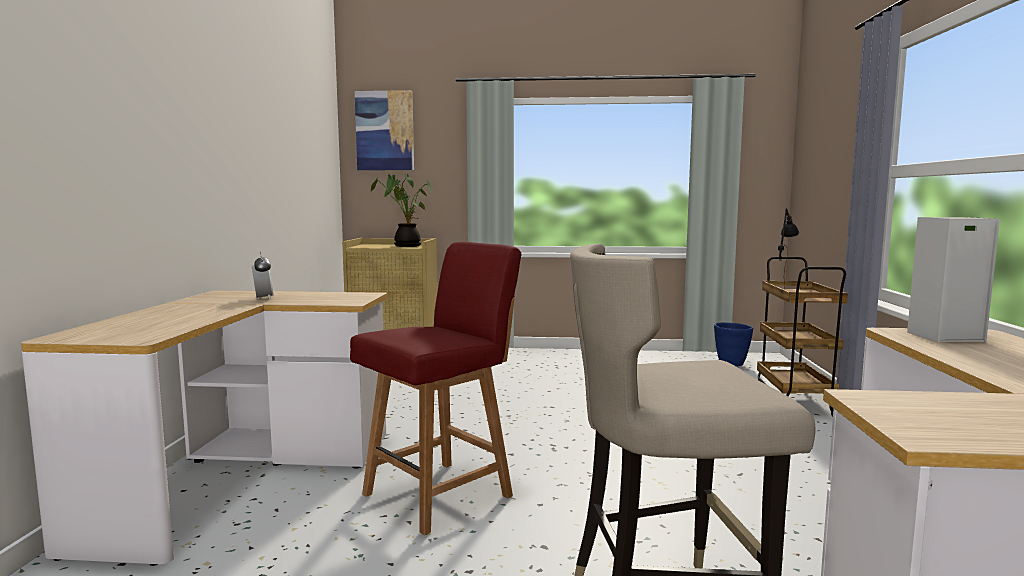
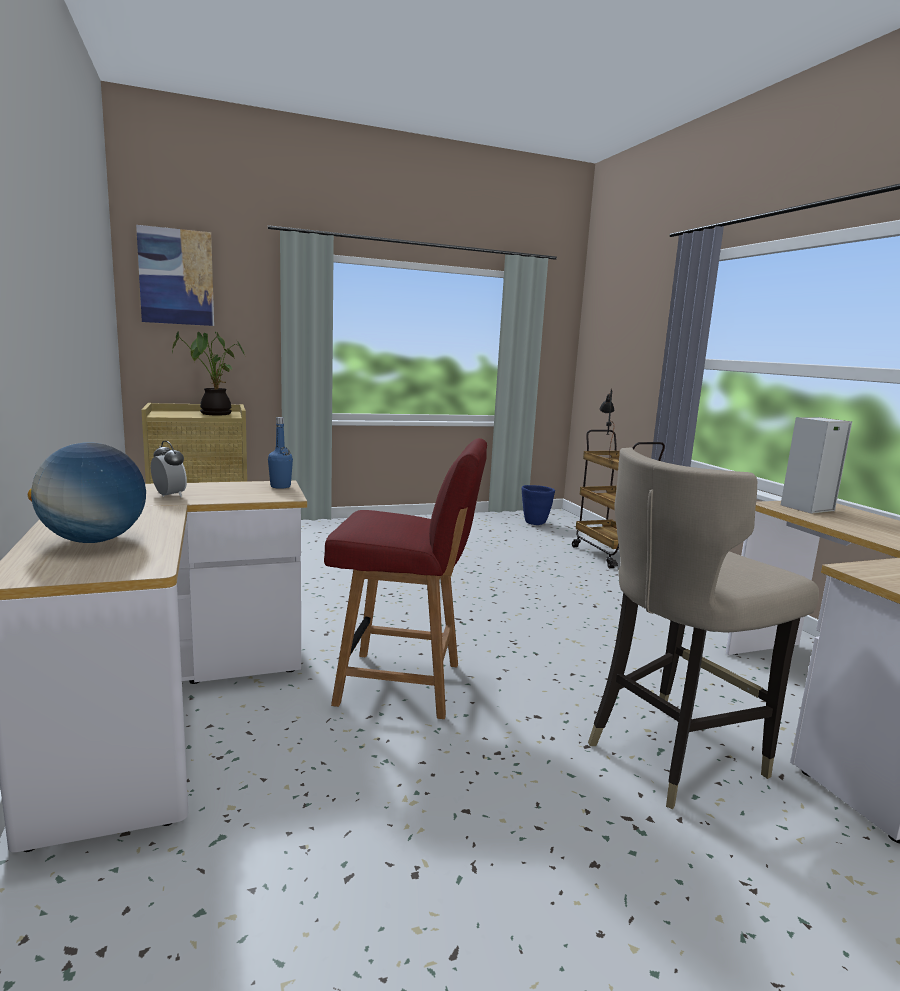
camera: 25 degrees left, 5 degrees up
(149, 321) = (94, 540): none -> globe
(363, 296) = (280, 486): none -> blue bottle
(441, 494) = (403, 684): red chair -> red chair turned 75 degrees clockwise

